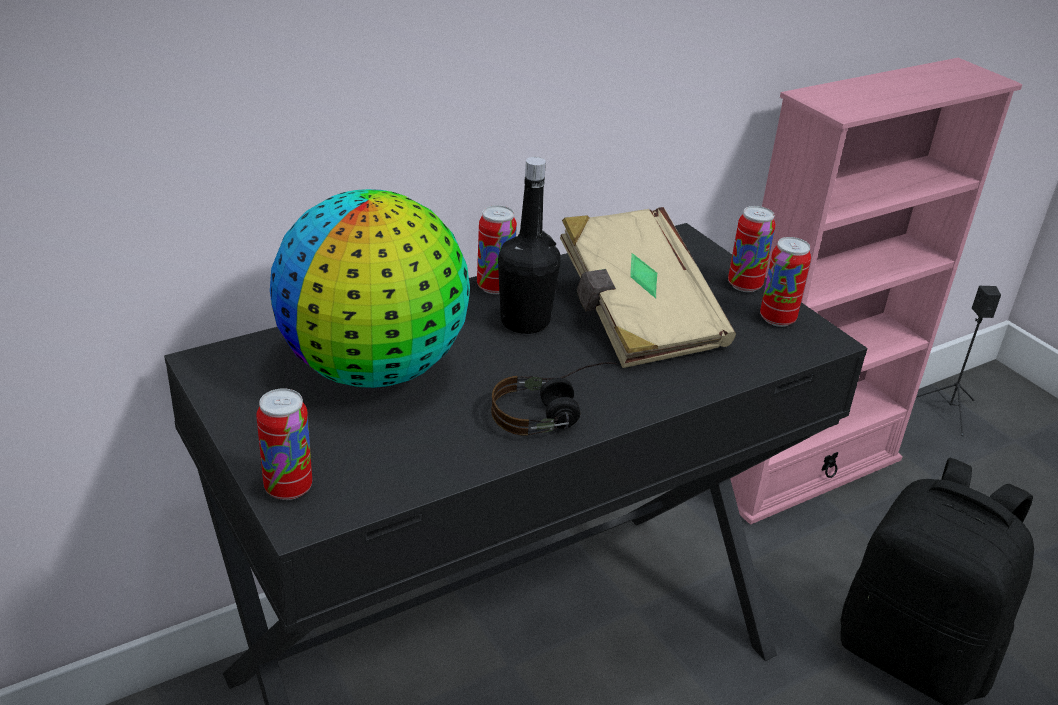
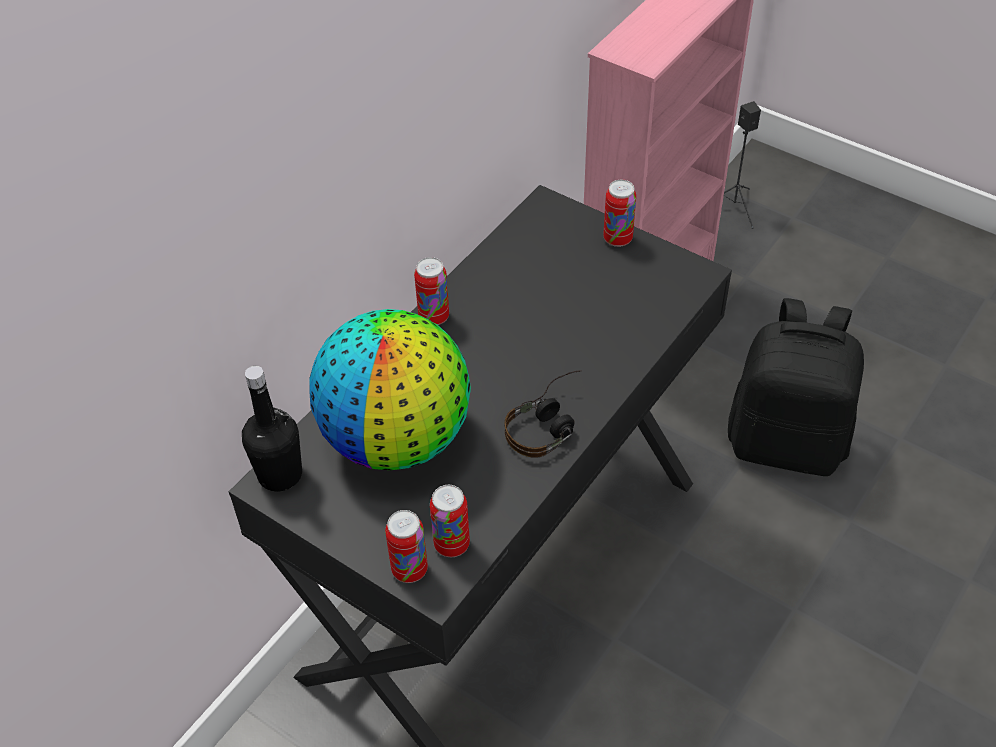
camera: 20 degrees left, 15 degrees up
(525, 321) = (478, 344): black bottle -> black bottle (280, 474)
(636, 317) = (556, 305): beige book -> none
(777, 319) = (657, 265): can -> can (451, 544)

